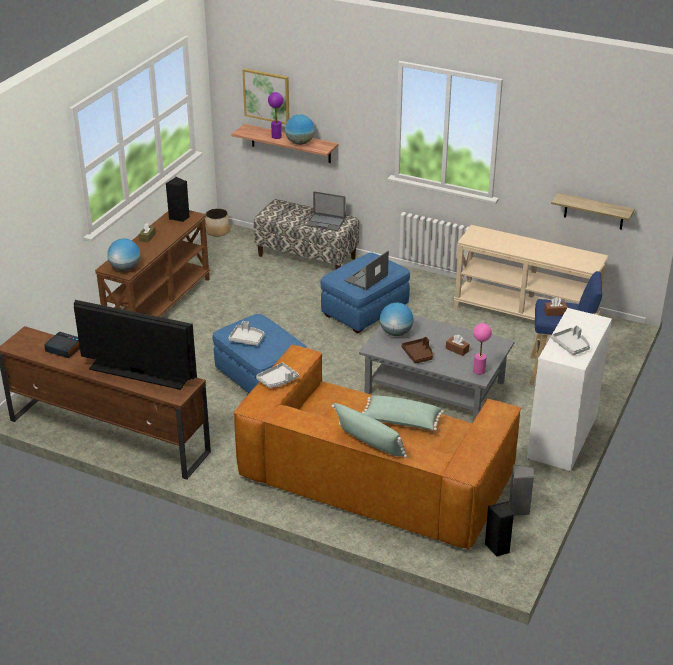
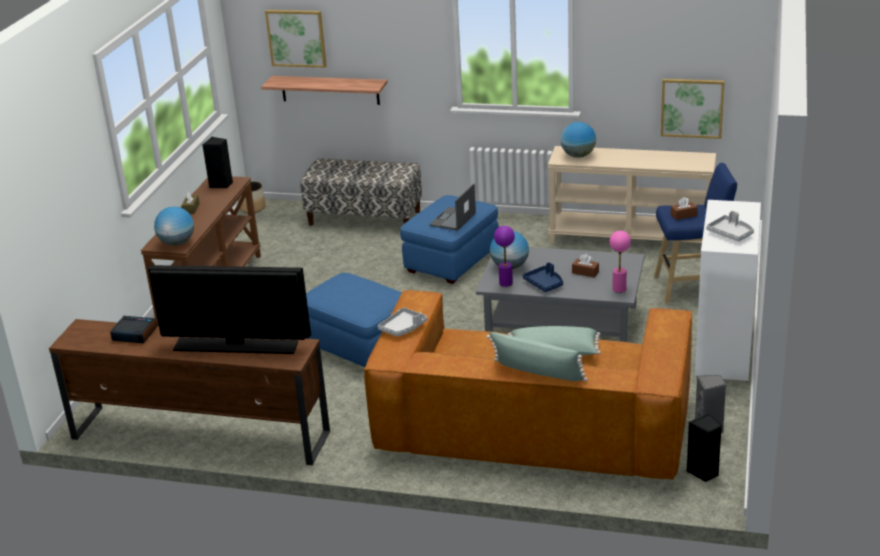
camera: 10 degrees left, 5 degrees down
(247, 339) = (341, 299): grey tray -> none
(276, 136) = (314, 82): purple table lamp -> purple table lamp (505, 283)
(300, 143) = (343, 85): globe -> globe (578, 156)
(326, 222) = (384, 172): laptop -> none
(418, 355) = (544, 284): brown tray -> blue tray
(594, 211) = (692, 108): shelf -> picture

